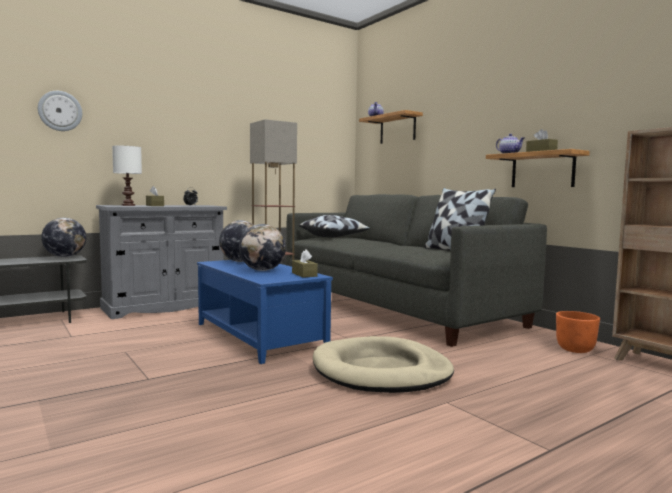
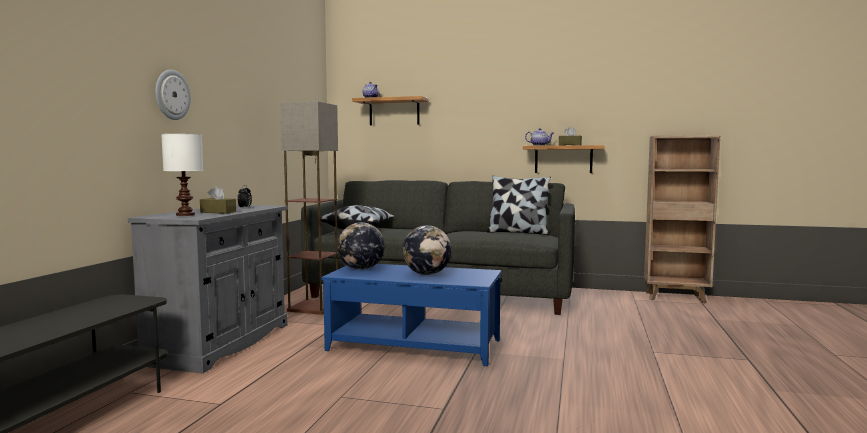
camera: 40 degrees left, 0 degrees up
(60, 111) = (79, 79): wall clock -> wall clock (172, 95)
(65, 257) = (113, 300): globe -> none
(304, 274) = (476, 272): brown tissue box -> none
(381, 371) = (572, 344): beige dog bed -> none
(576, 350) = (621, 299): orange planter -> none

